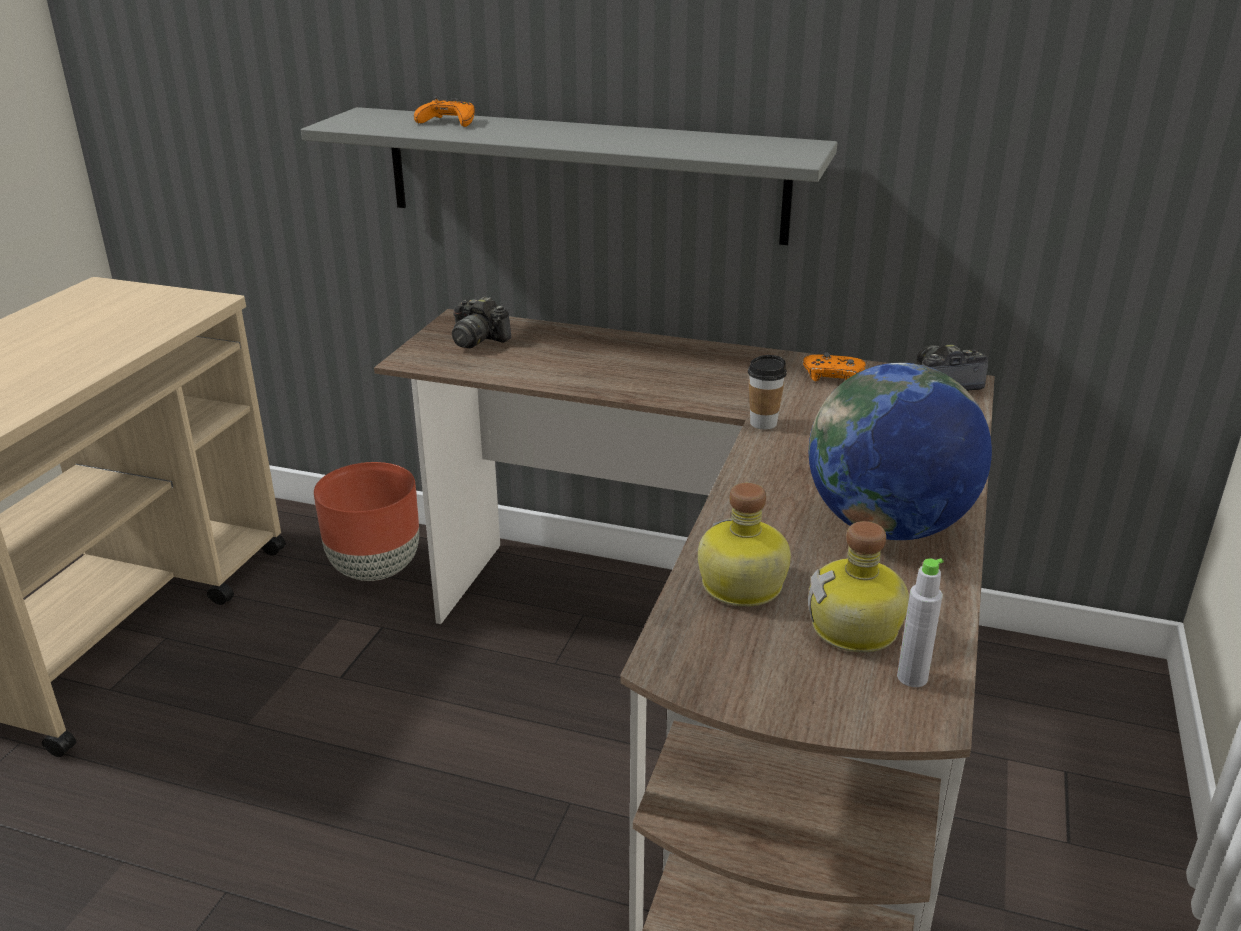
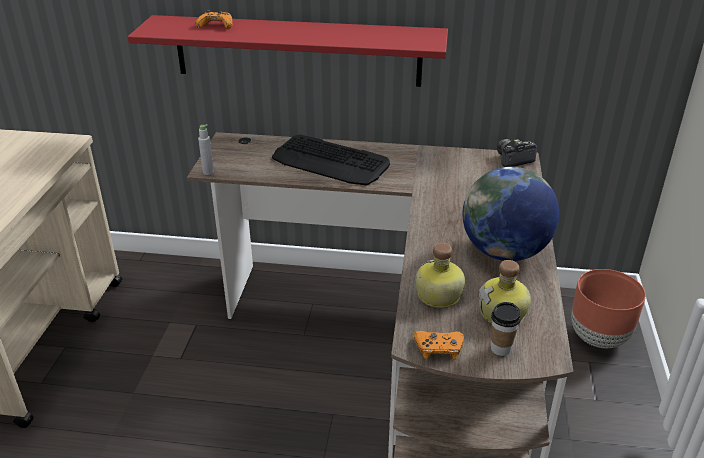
camera: 10 degrees left, 5 degrees up
(375, 568) = (181, 288): brown planter -> brown planter (597, 337)
(477, 339) = (242, 152): camera -> none
(583, 174) = (297, 51): grey shelf -> red shelf
(619, 363) = (330, 162): none -> keyboard
(763, 423) = (422, 194): cup -> cup (500, 349)
(832, 376) = (452, 160): orange game controller -> orange game controller (438, 348)
(912, 677) = (537, 337): grey bottle -> grey bottle (208, 172)

